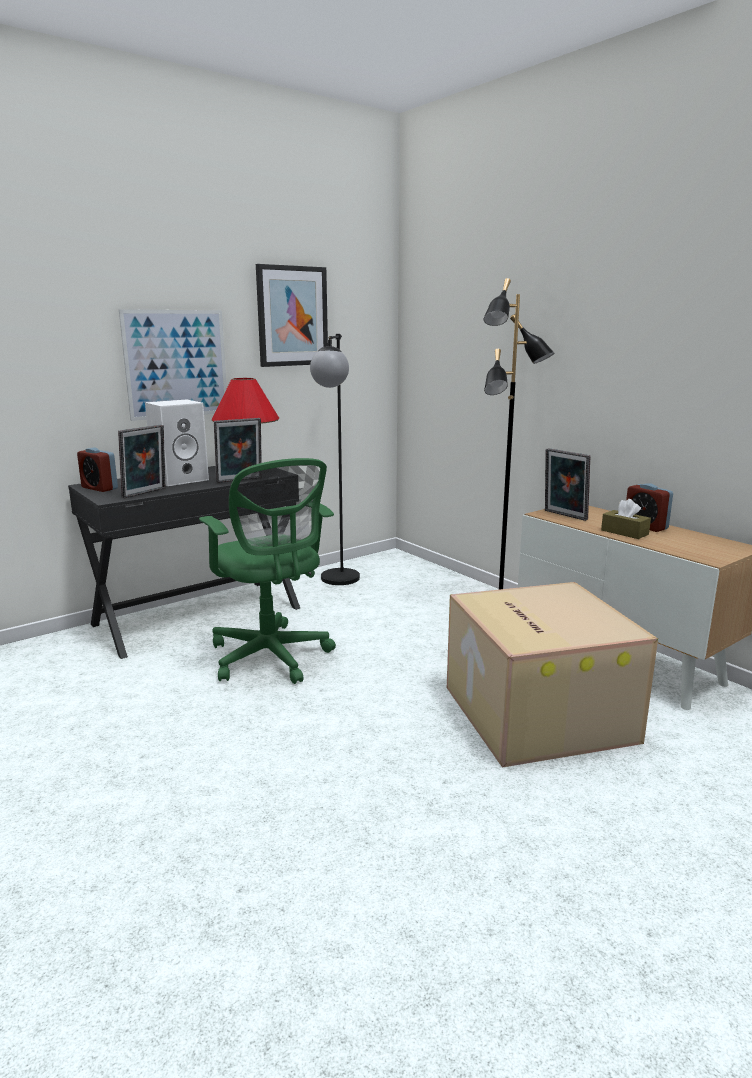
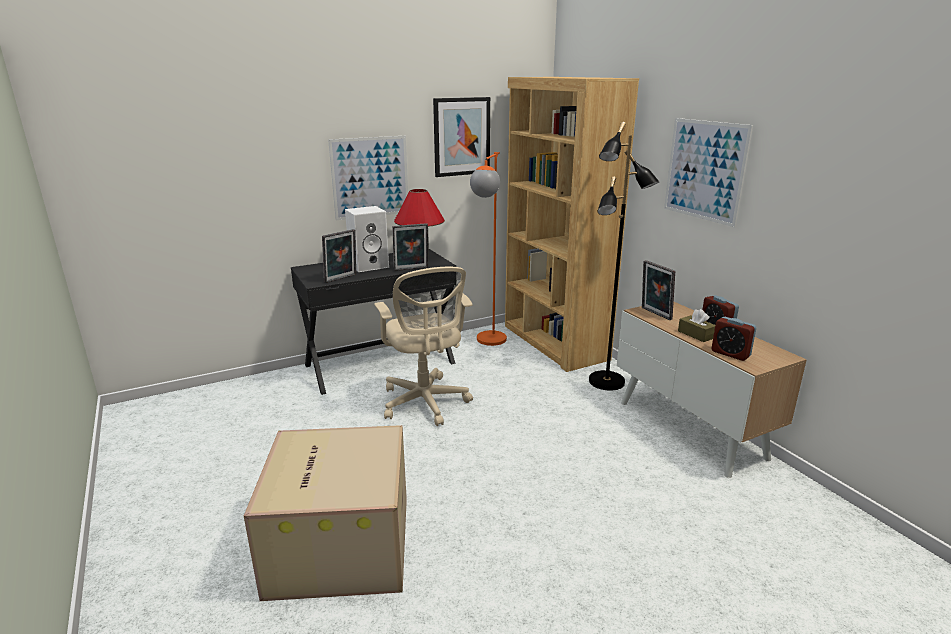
camera: 10 degrees right, 5 degrees up
(99, 488) = (311, 271): alarm clock -> alarm clock (730, 354)
(271, 658) = (425, 403): green office chair -> beige office chair
(338, 583) = (488, 343): black floor lamp -> orange floor lamp
(420, 577) = (554, 342): none -> brown bookcase
(534, 712) = (607, 467): cardboard box -> cardboard box (339, 543)
(612, 333) = (705, 170): none -> picture

